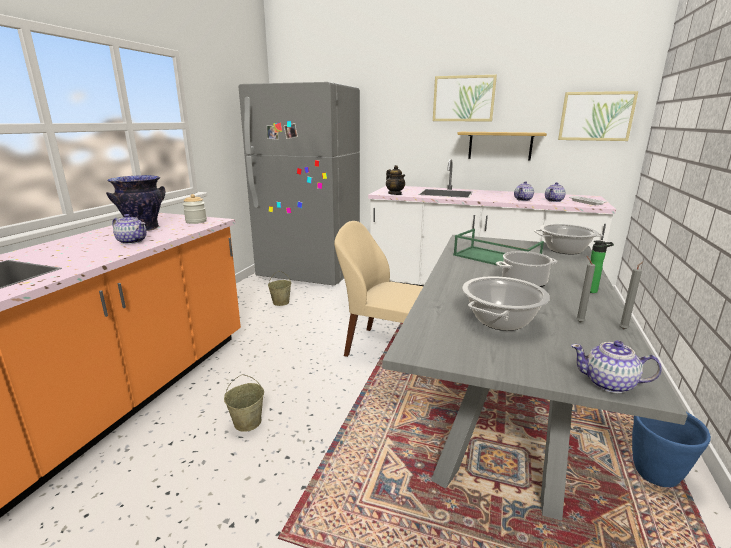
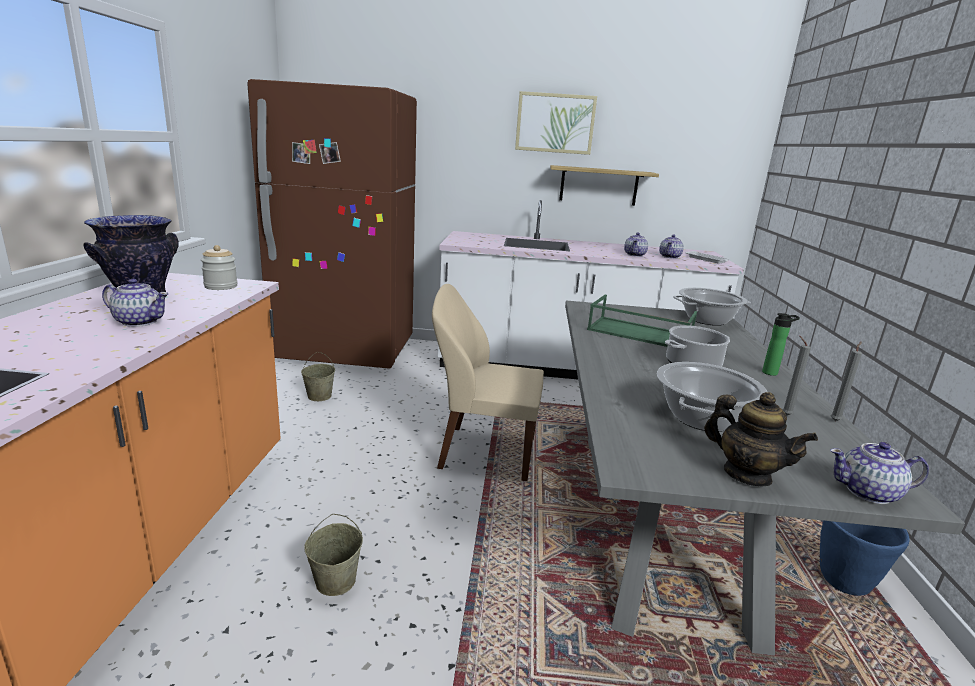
camera: 15 degrees left, 0 degrees up
(310, 273) = (346, 351): grey fridge -> brown fridge
(395, 194) = (474, 244): teapot -> teapot (747, 474)
(596, 116) = (710, 156): picture -> none

